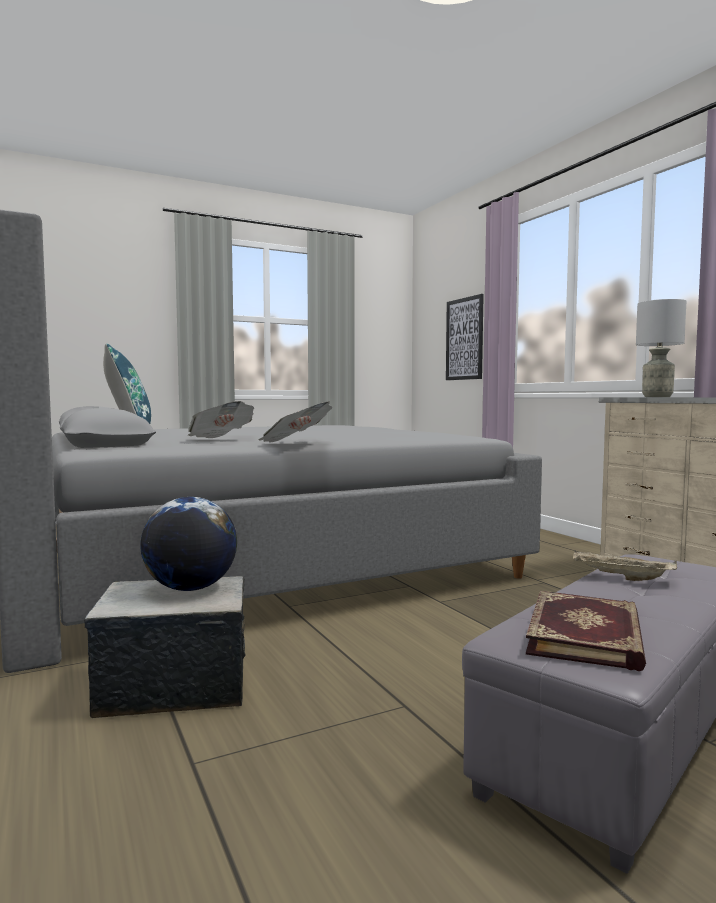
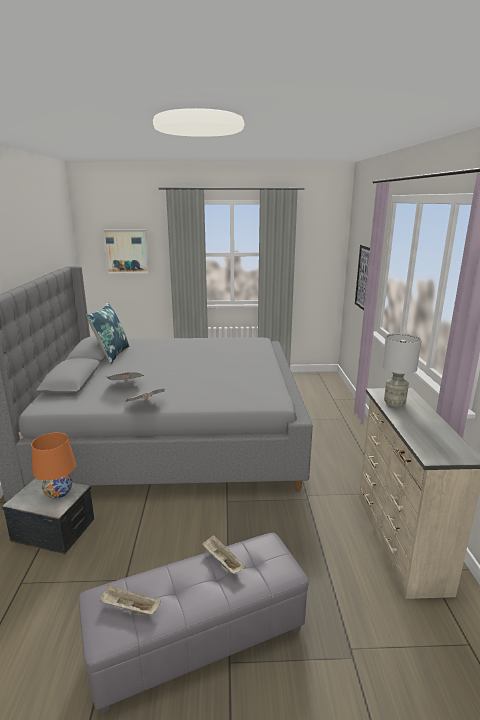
camera: 25 degrees right, 15 degrees up
(100, 304) = (127, 251): none -> picture
(190, 588) = (58, 492): globe -> orange table lamp
(587, 635) = (129, 608): book -> beige tray

